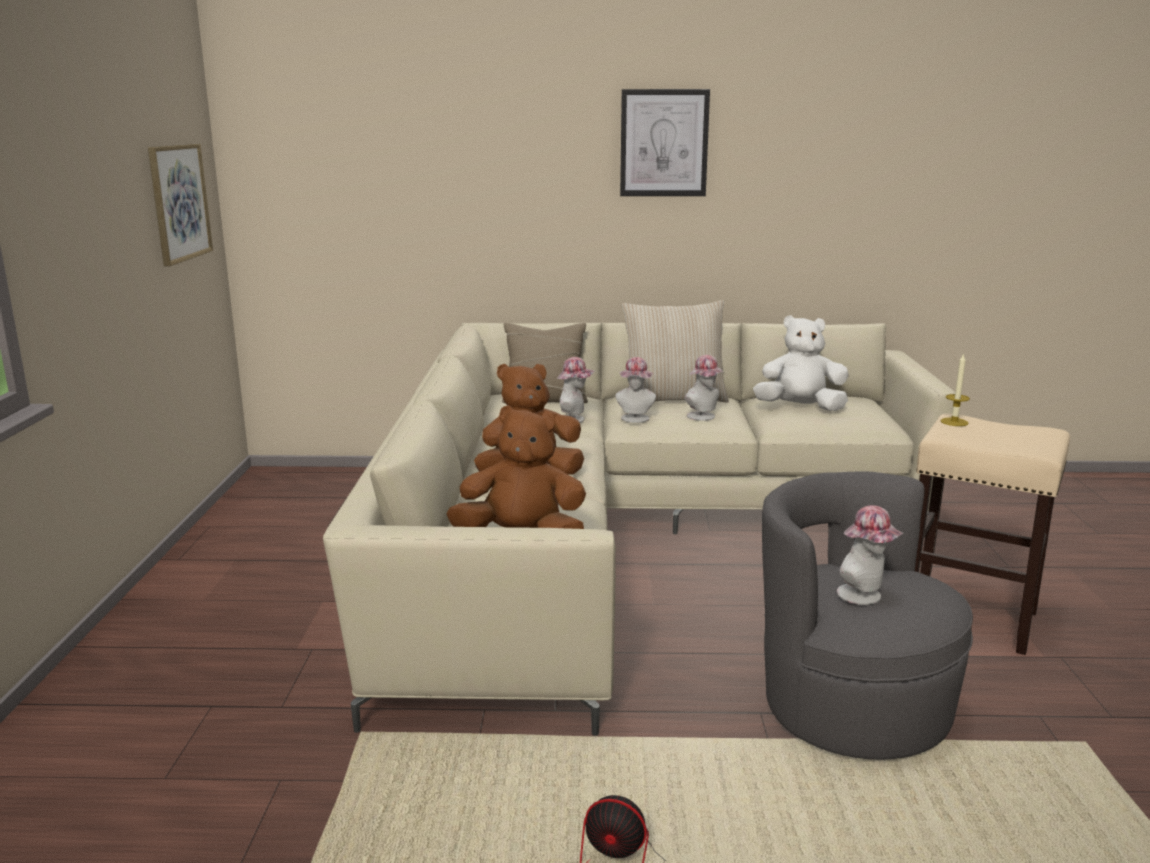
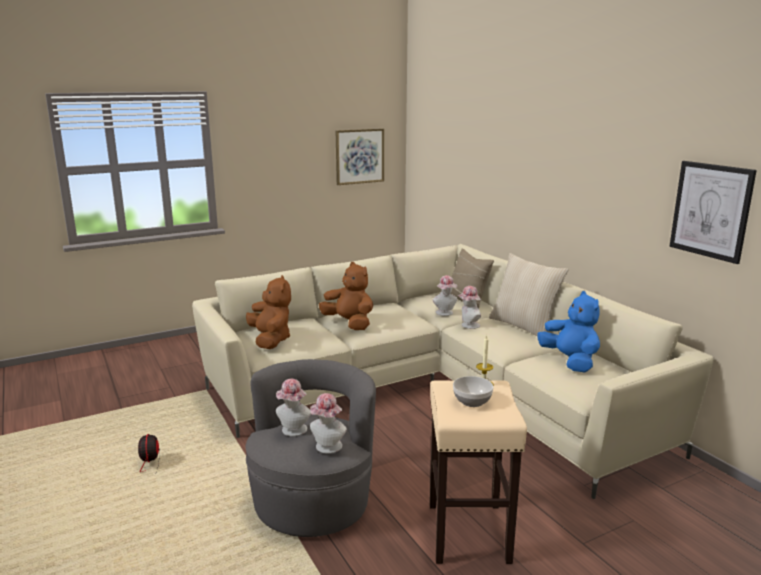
camera: 60 degrees right, 0 degrees up
(664, 143) = (573, 150): picture -> picture (711, 210)
(704, 417) = (502, 340): hat -> hat (327, 448)
(799, 408) = (570, 361): white plush toy -> blue plush toy
(997, 436) = (471, 401): none -> bowl

